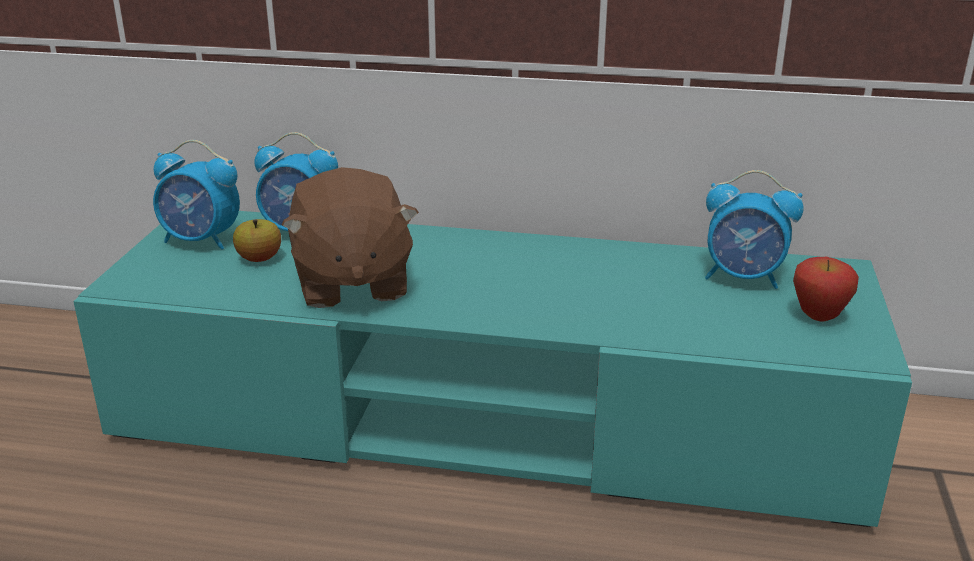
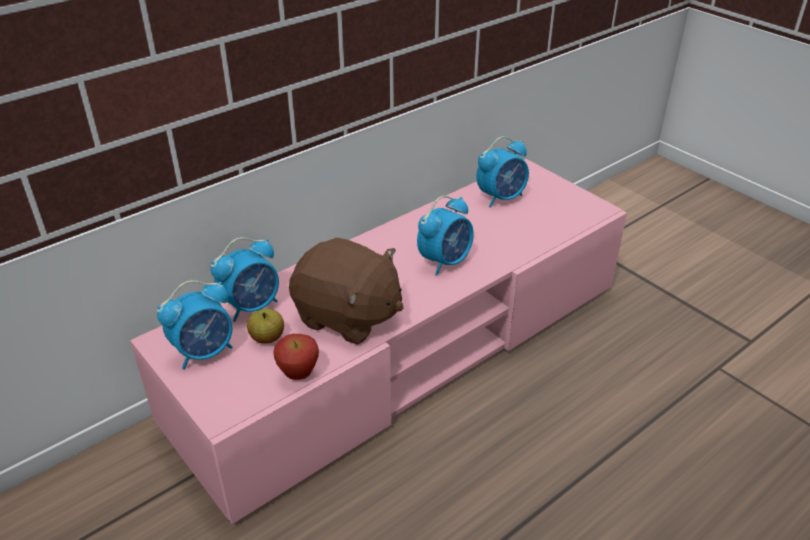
camera: 50 degrees left, 10 degrees up
(487, 418) = (405, 351): turquoise tv stand -> pink tv stand
(542, 295) = (445, 261): none -> alarm clock
(818, 317) = (557, 201): apple -> apple (299, 375)

